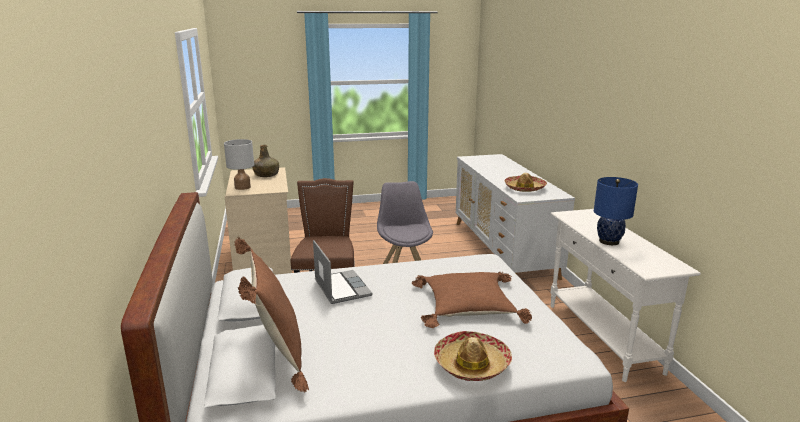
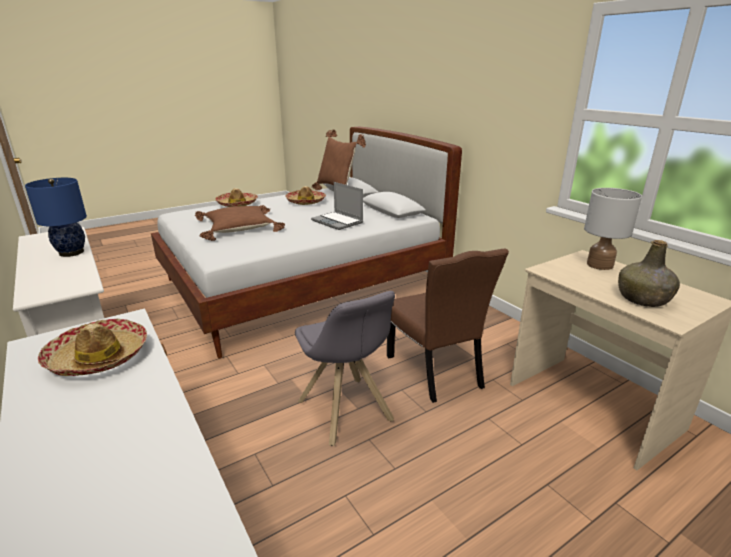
camera: 160 degrees right, 5 degrees up
(349, 351) = (306, 201): none -> hat

